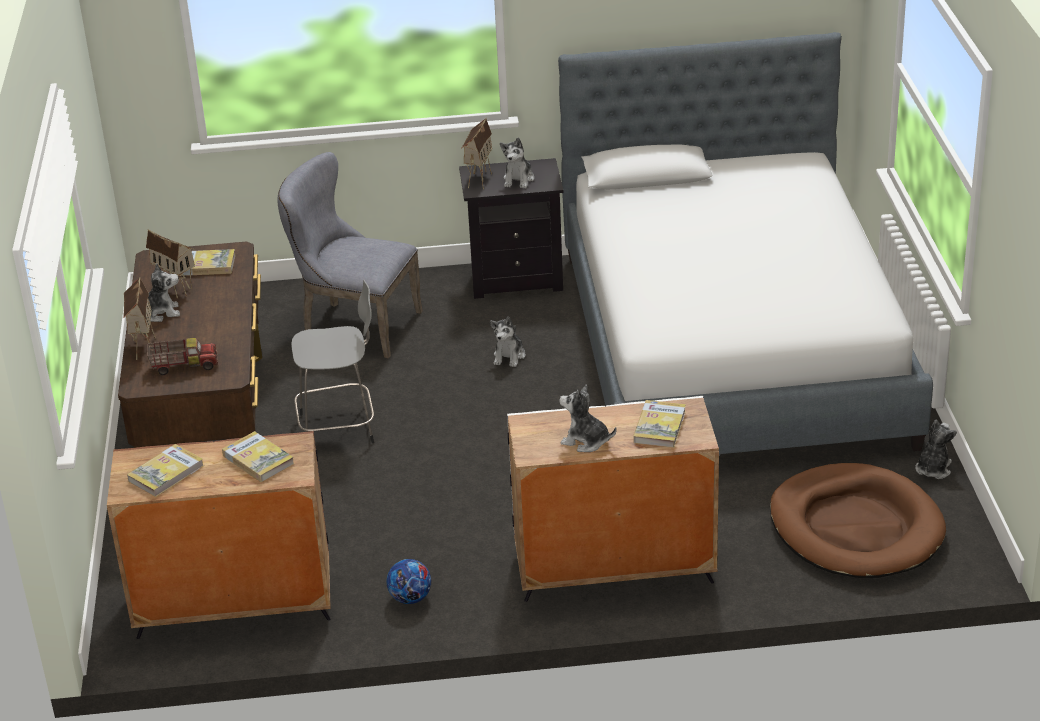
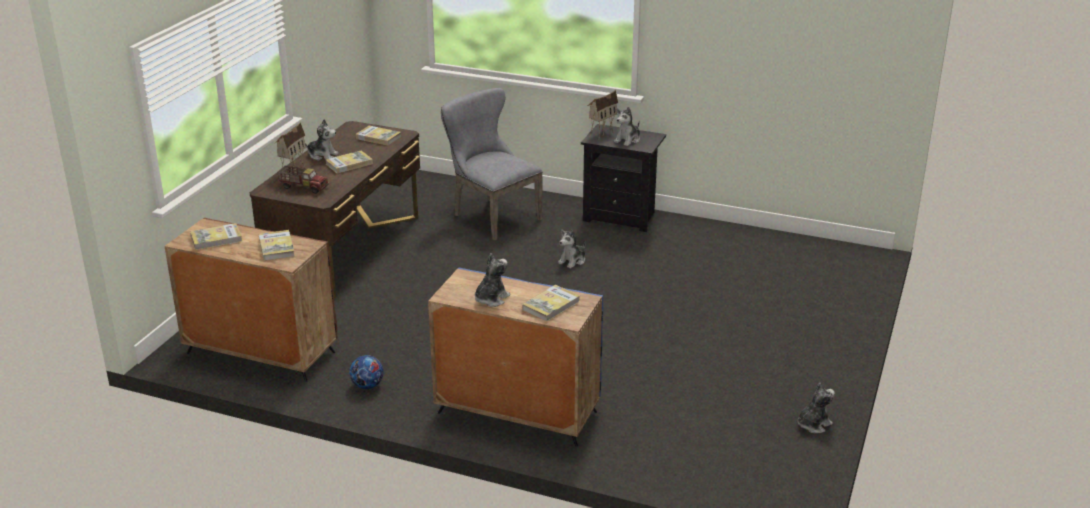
camera: 25 degrees right, 5 degrees down
(176, 288) = (347, 145): toy house -> none
(209, 315) = (349, 164): none -> book
(340, 428) = (425, 271): grey stool -> none
(586, 441) = (491, 299): plush toy -> plush toy turned 75 degrees clockwise
(613, 568) = (516, 412): white cabinet -> blue cabinet
(731, 347) = (732, 299): bed -> none
(855, 528) = (715, 445): brown dog bed -> none

